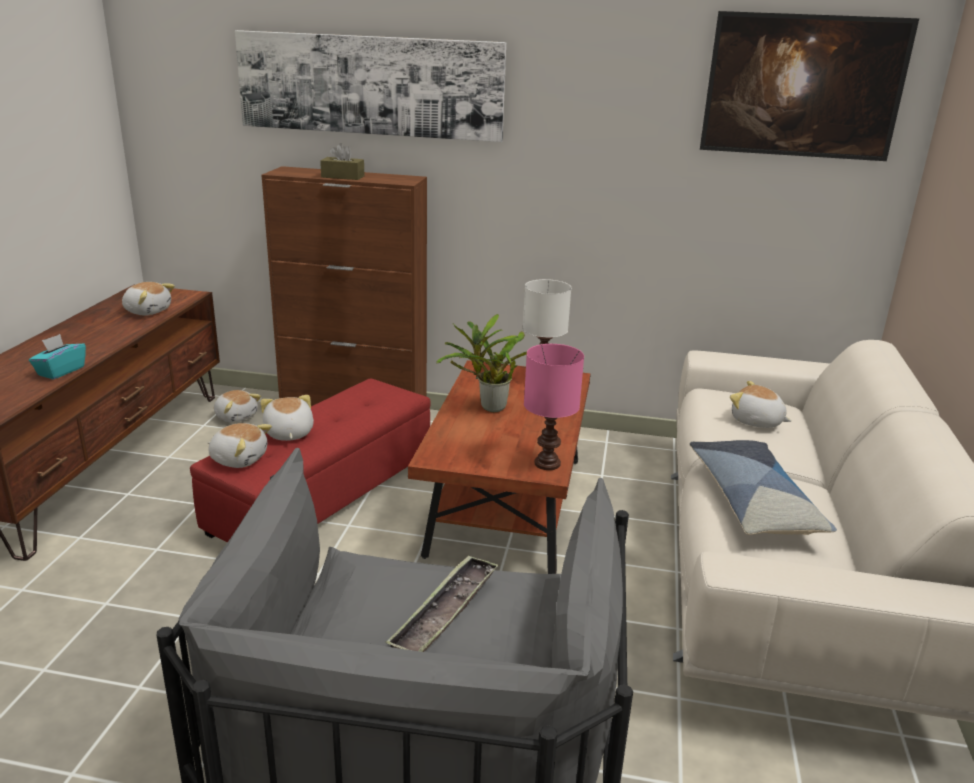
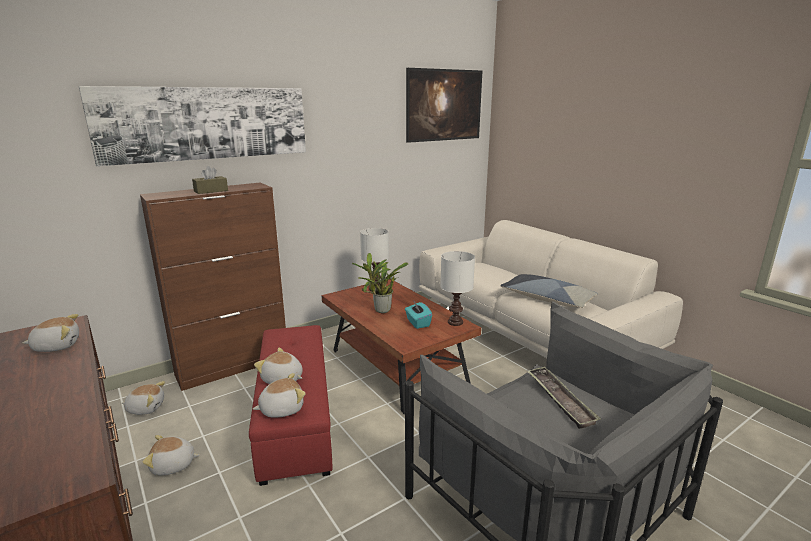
camera: 45 degrees left, 5 degrees down
(60, 371) = (76, 416): turquoise tissue box -> turquoise tissue box (417, 323)
(547, 464) = (455, 322): pink table lamp -> white table lamp
(756, 421) = (489, 271): plush toy -> plush toy (173, 465)

